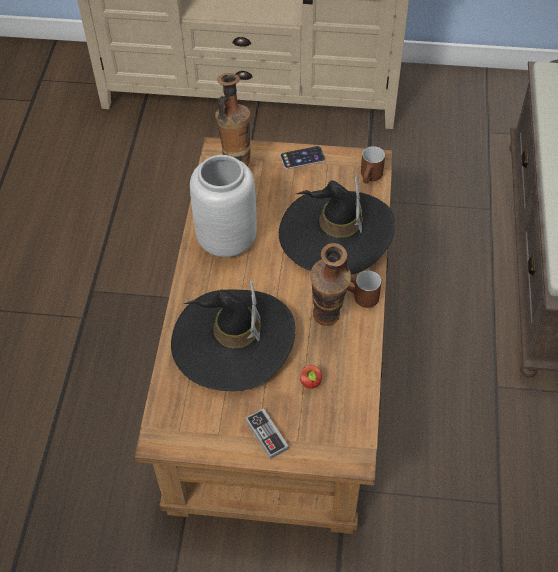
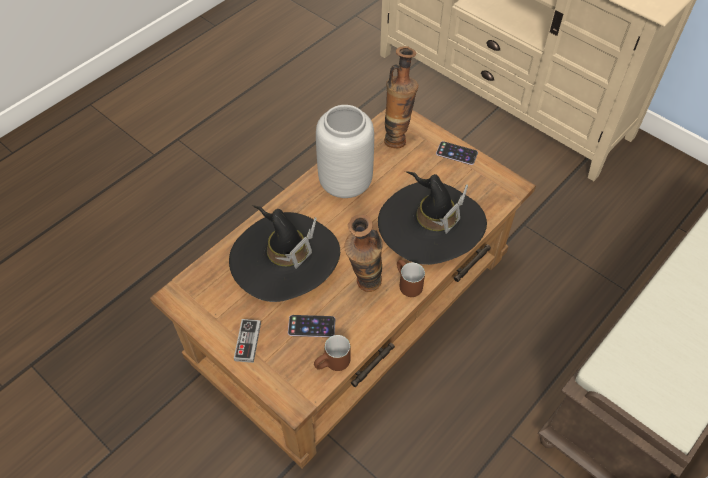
camera: 35 degrees right, 0 degrees up
(311, 384) = (311, 326): apple -> phone
(371, 178) = (498, 198): brown mug -> brown mug (333, 365)

